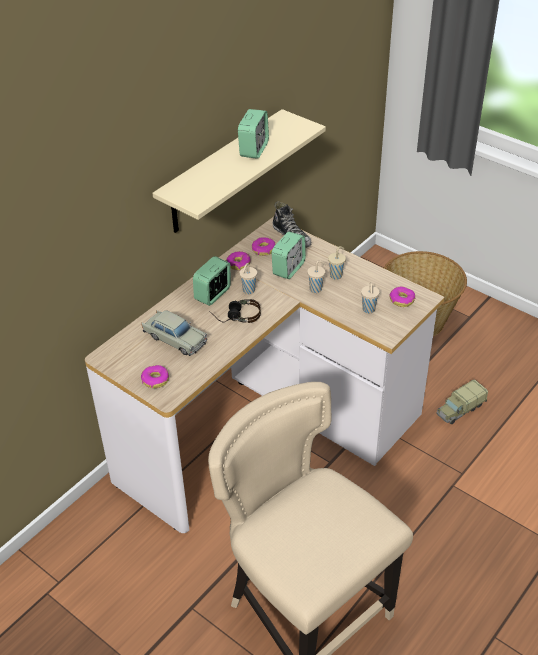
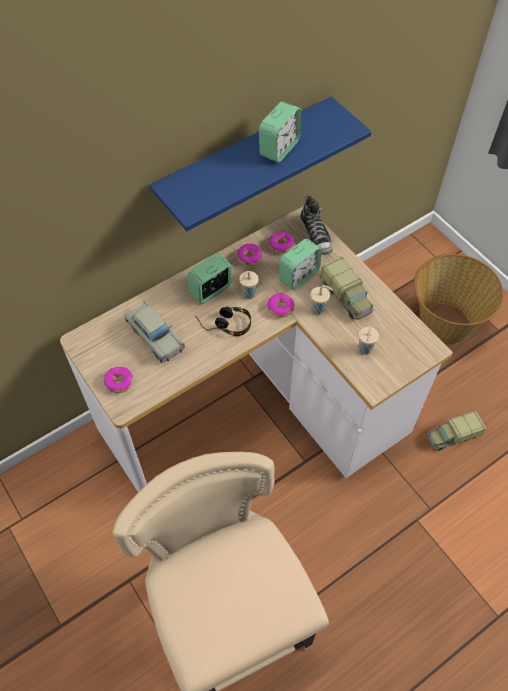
camera: 15 degrees right, 15 degrees up
(222, 173) = (245, 163): beige shelf -> blue shelf
(336, 275) = (346, 296): beige cup -> toy truck
(402, 300) = (405, 345): donut -> donut (280, 308)

